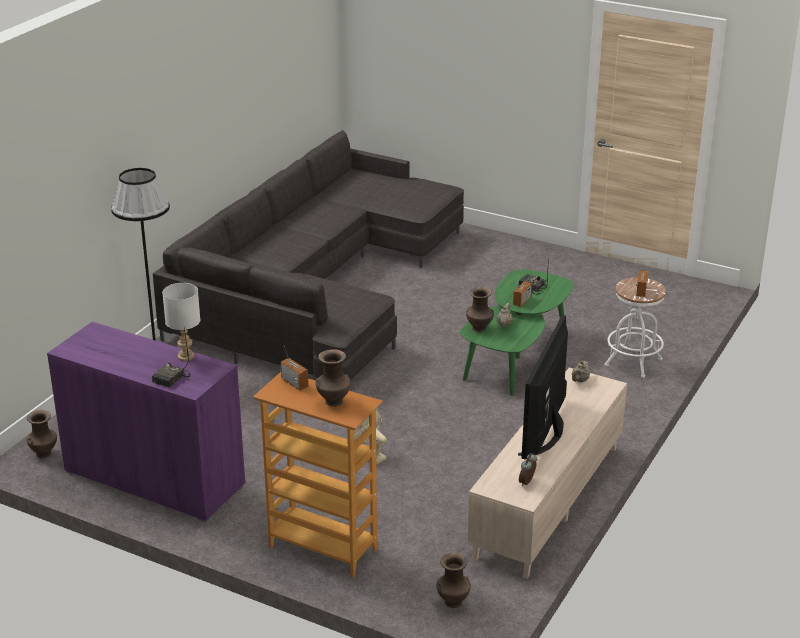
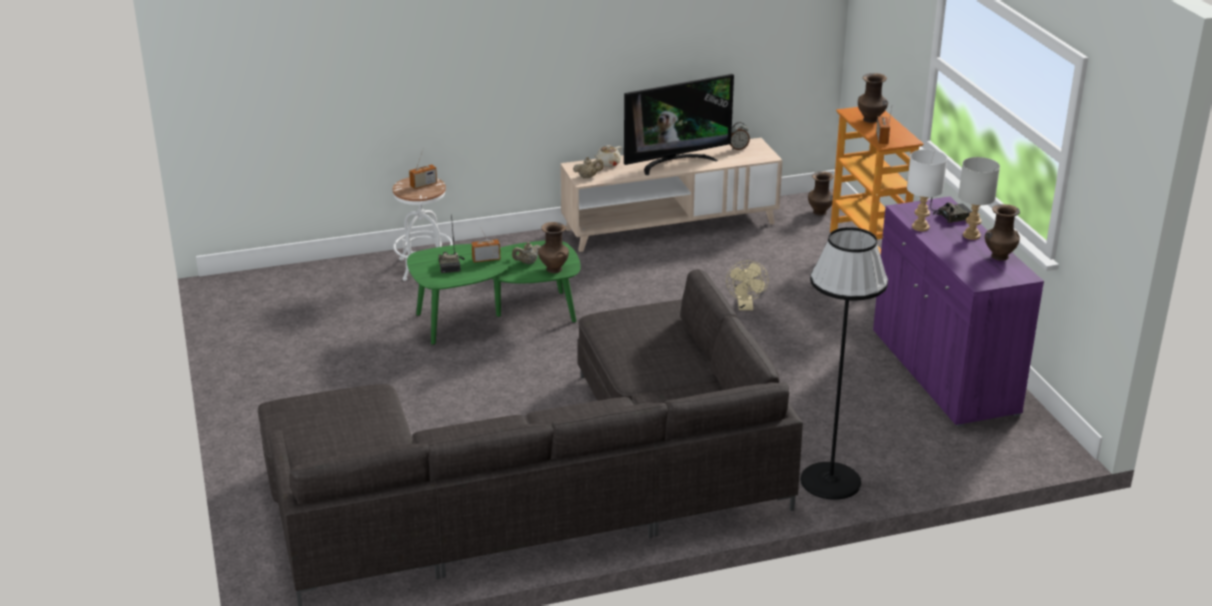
camera: 135 degrees left, 0 degrees up
(44, 453) = (1029, 443): brown vase -> brown vase (999, 256)
(137, 367) = (972, 236): none -> grey table lamp
(592, 402) = (607, 163): none -> beige teapot

